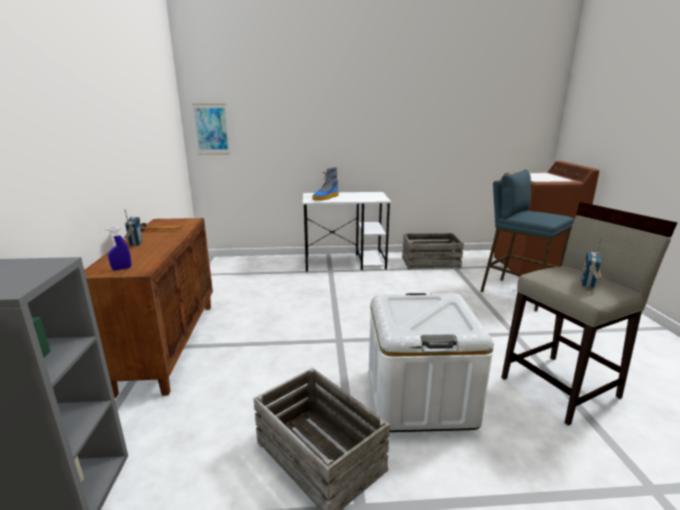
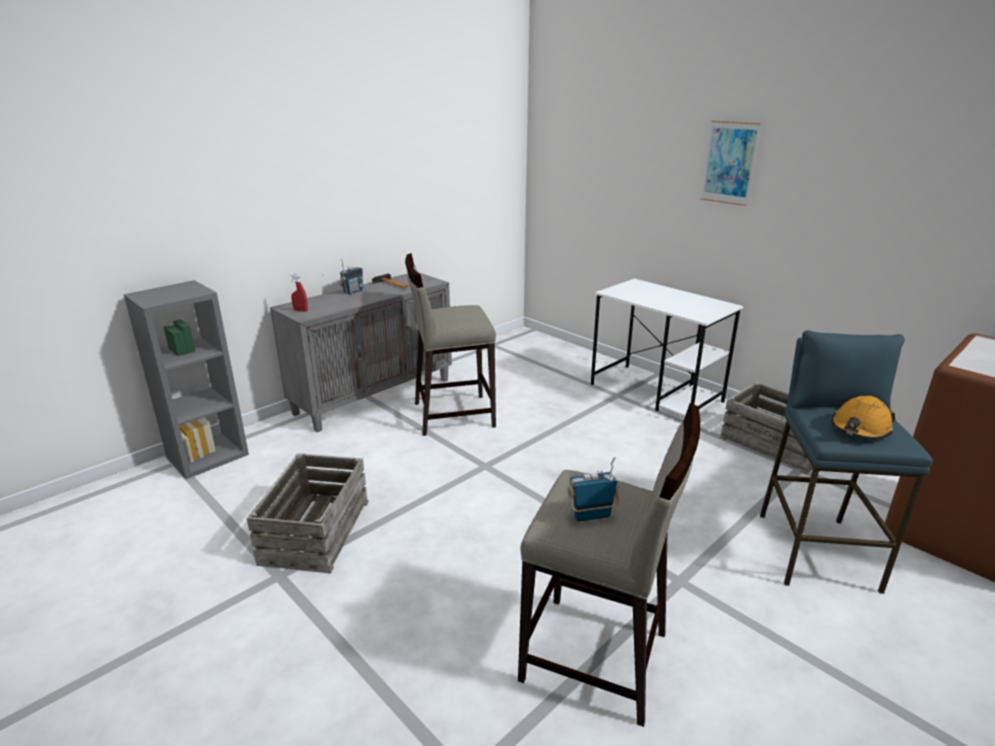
camera: 50 degrees right, 5 degrees up
(122, 269) = (300, 310): blue spray bottle -> red spray bottle
(168, 344) = (374, 395): brown cabinet -> grey cabinet
(211, 129) = (551, 175): picture -> picture (729, 163)
(258, 324) = (452, 414): none -> beige stool
(326, 198) = (638, 293): boot -> none
(419, 397) = (449, 552): white storage box -> none
(543, 215) = (860, 429): none -> orange hard hat

